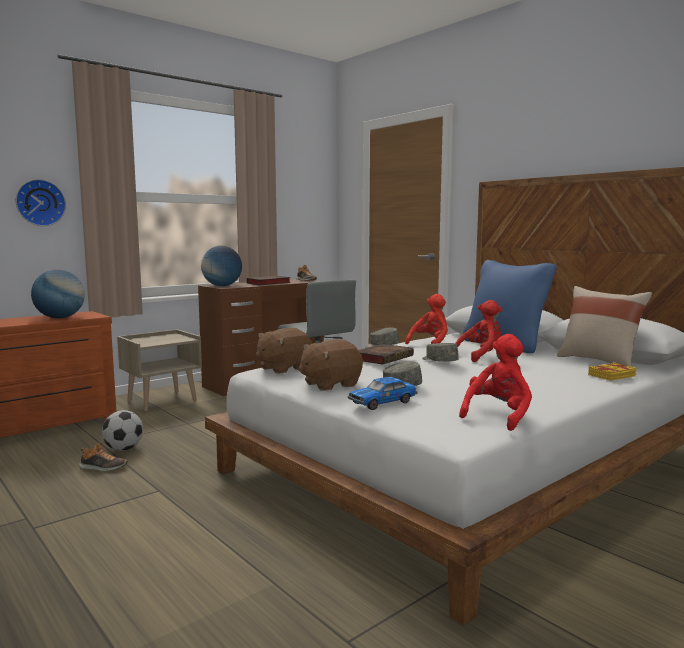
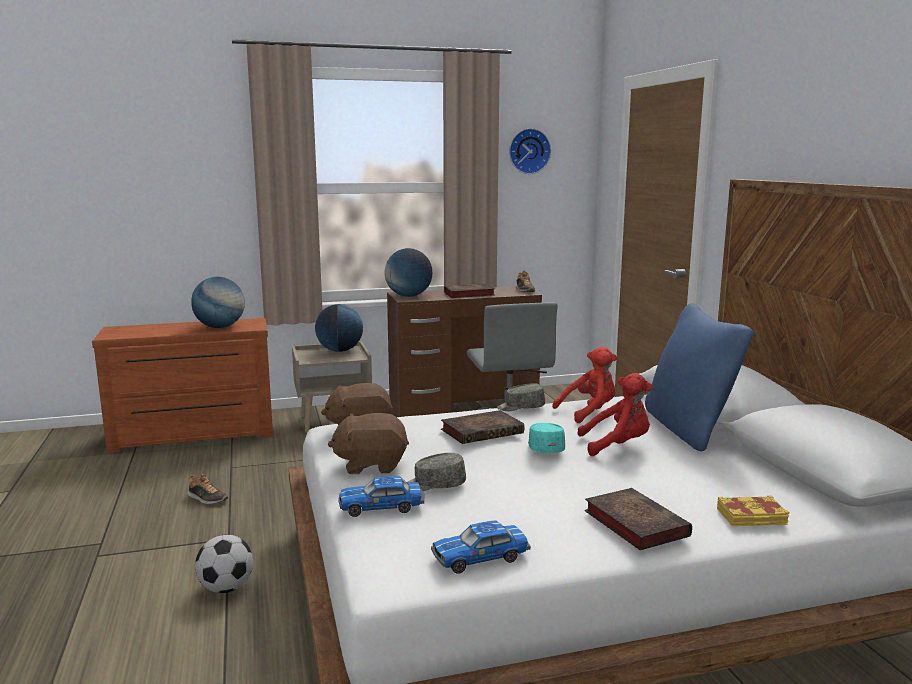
camera: 25 degrees right, 5 degrees up
(40, 203) = (218, 200): wall clock -> wall clock (528, 151)
(123, 449) = (244, 479): football -> football (226, 588)
(164, 337) = (340, 351): none -> globe
(439, 361) = (544, 448): grey cap -> turquoise cap
(498, 416) = (481, 557): red plush toy -> toy car
(557, 386) = (633, 523): none -> book
(599, 361) = (780, 484): beige pillow -> none

